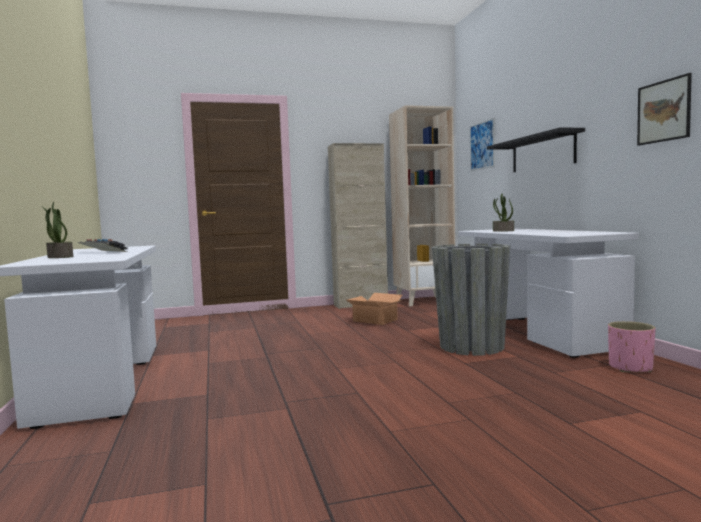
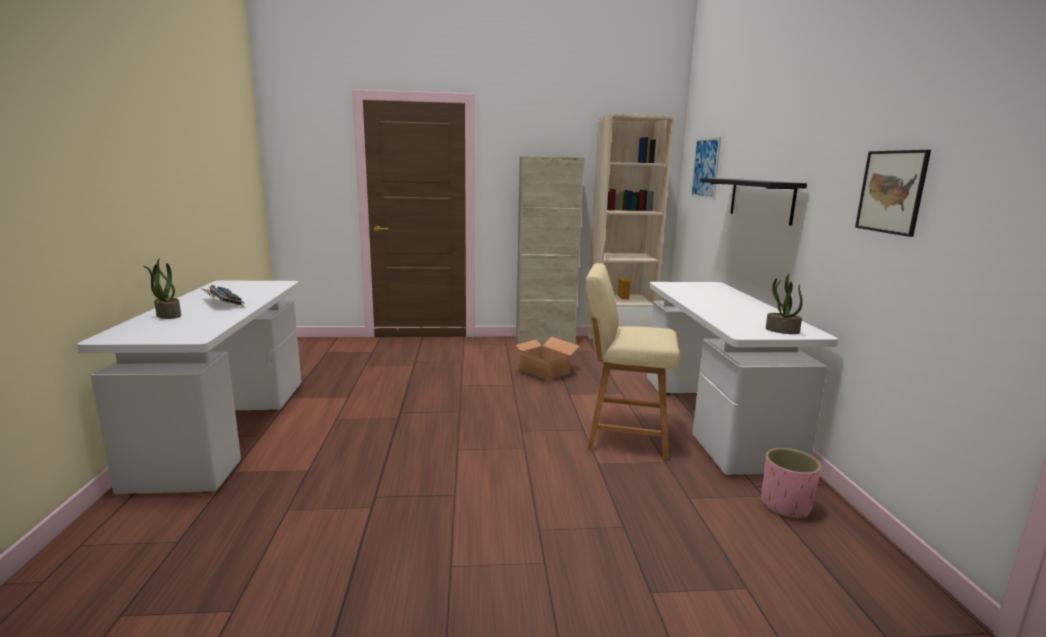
camera: 10 degrees right, 10 degrees up
(471, 347) = (622, 435): grey planter -> beige stool
(503, 231) = (694, 294): potted plant -> potted plant (781, 331)

